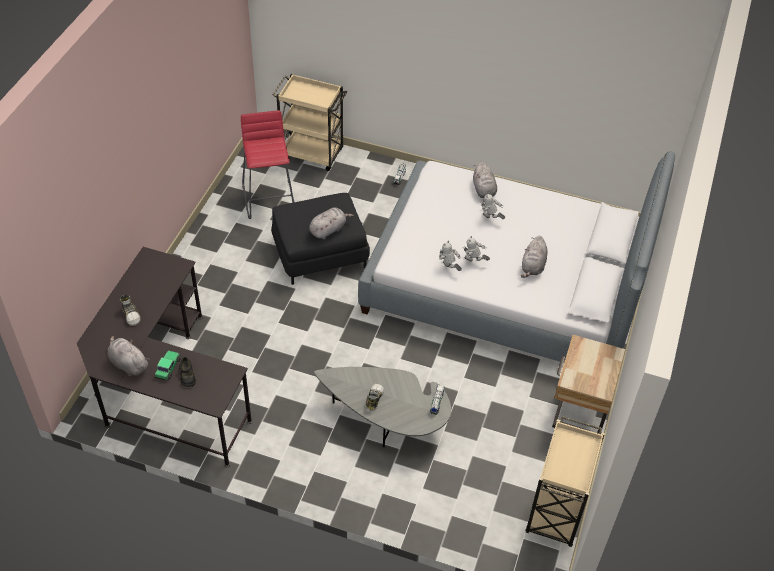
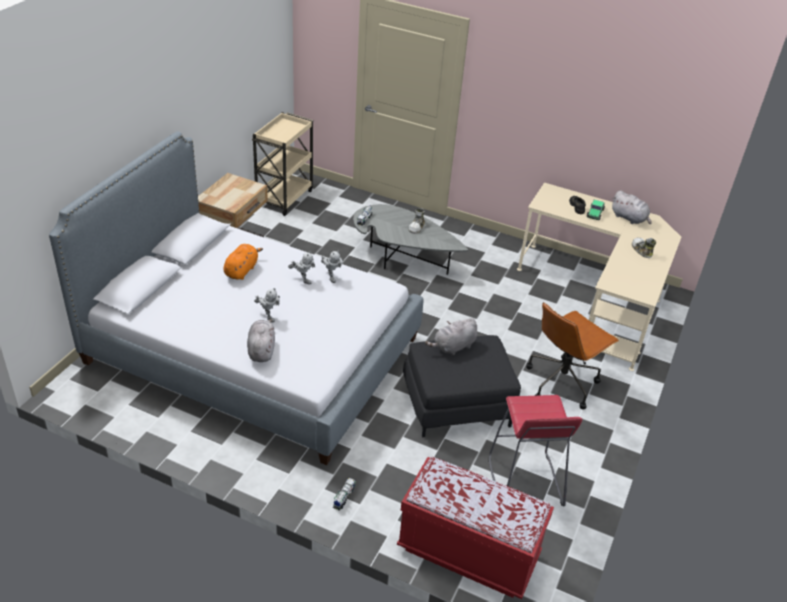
camera: 175 degrees left, 10 degrees down
(165, 388) = (598, 299): black desk -> beige desk
(225, 283) = (562, 382): none -> brown office chair
(312, 154) = (468, 552): beige cart -> red bench
(533, 266) = (242, 270): grey plush toy -> orange plush toy

